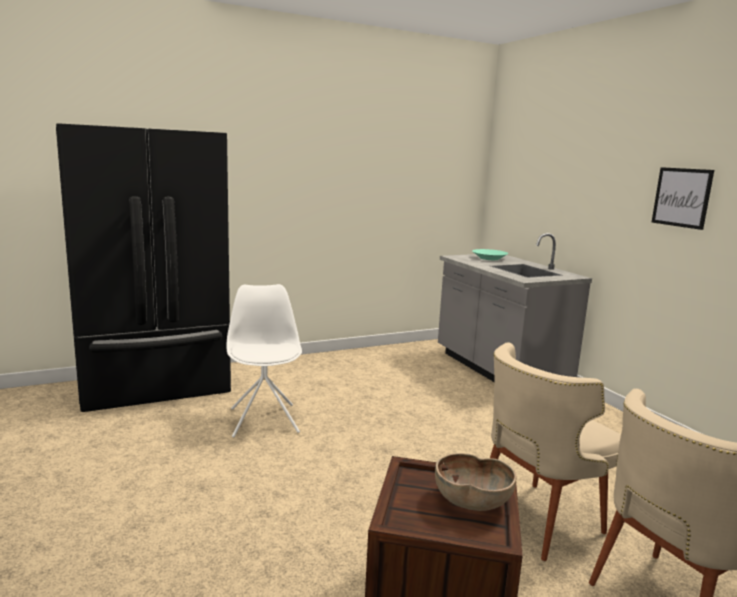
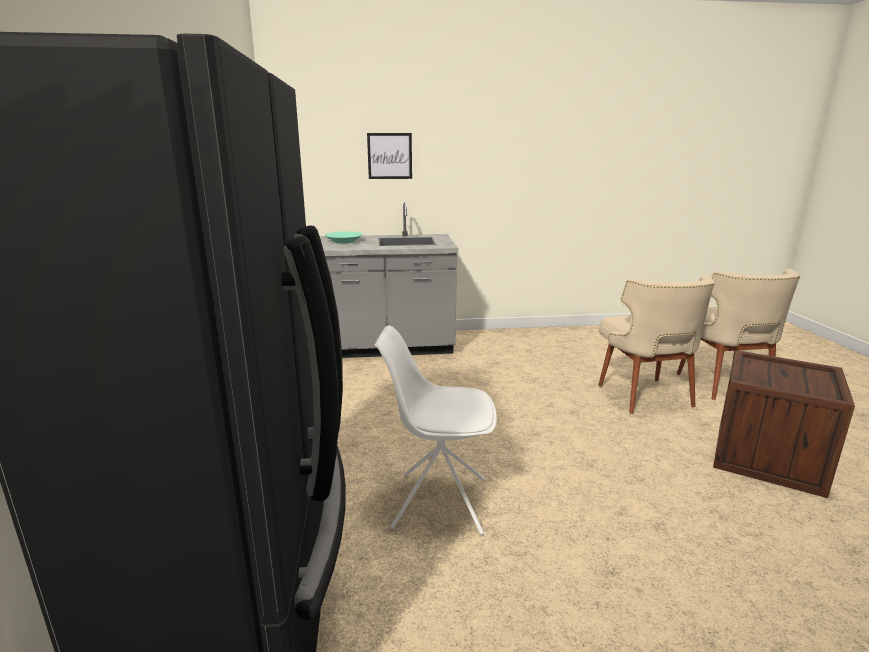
camera: 70 degrees left, 5 degrees up
(472, 502) = (780, 370): brown bowl -> none
(681, 197) = (515, 155): picture -> picture (389, 156)

